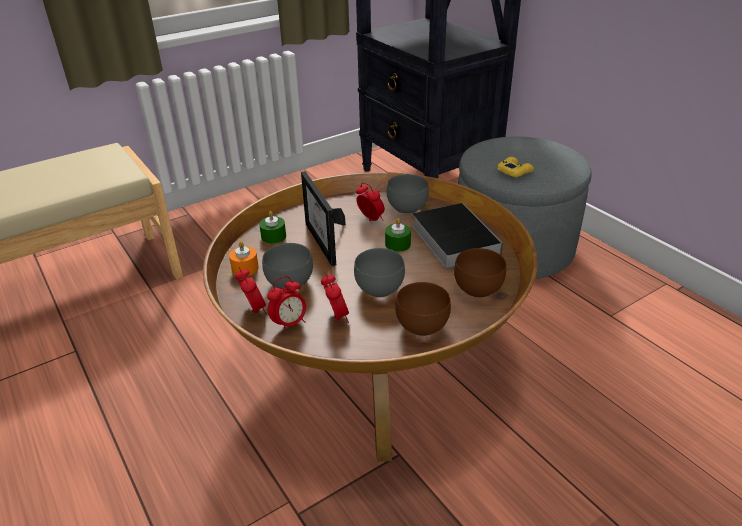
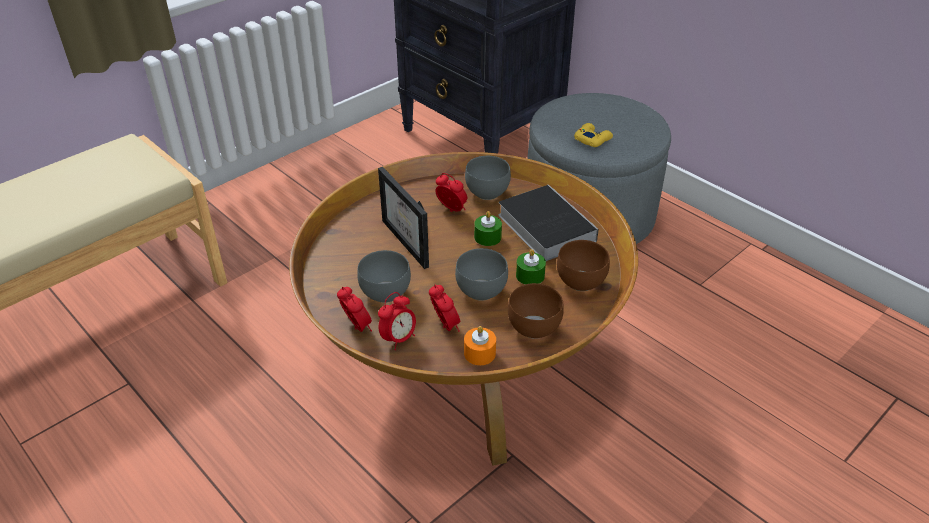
camera: 10 degrees left, 5 degrees up
(245, 268) = (332, 280): orange candle -> orange candle (479, 353)
(273, 236) = (351, 239): green candle -> green candle (530, 276)

